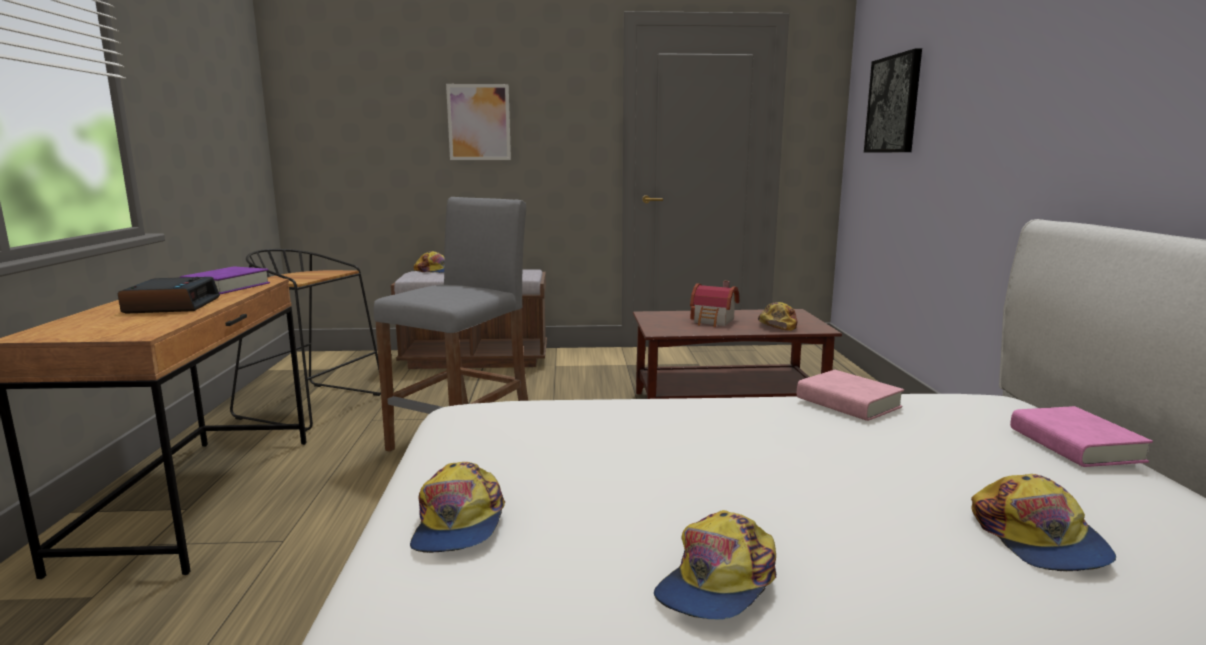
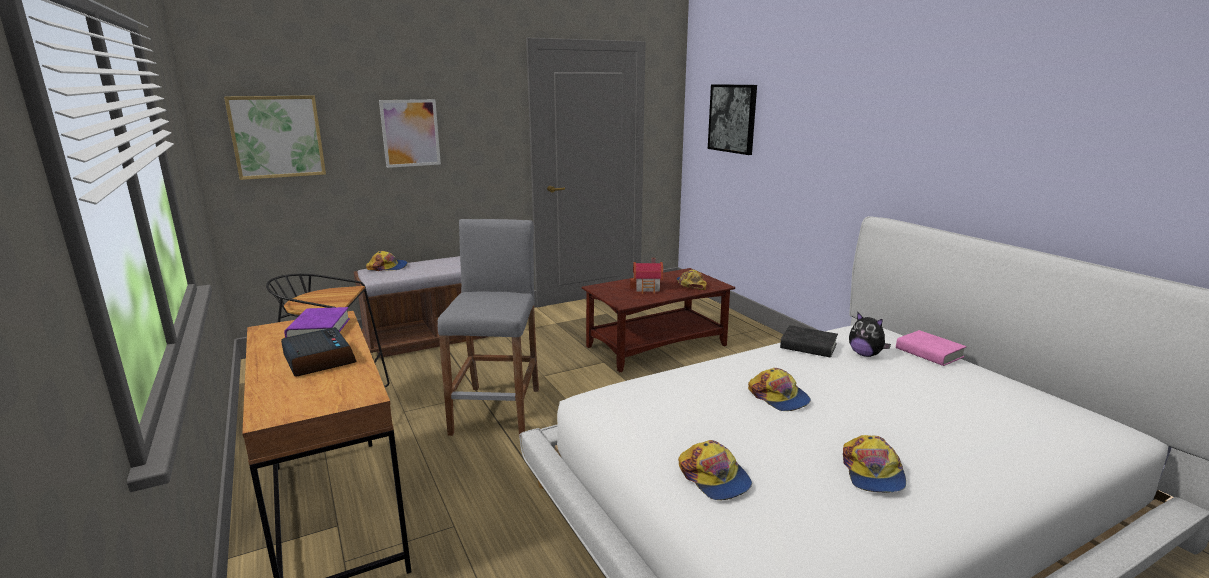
camera: 25 degrees left, 5 degrees up
(341, 120) = (277, 136): none -> picture
(848, 403) = (808, 346): pink book -> black book
(938, 427) = (865, 354): none -> plush toy
(1038, 539) = (963, 412): cap -> cap (779, 397)

